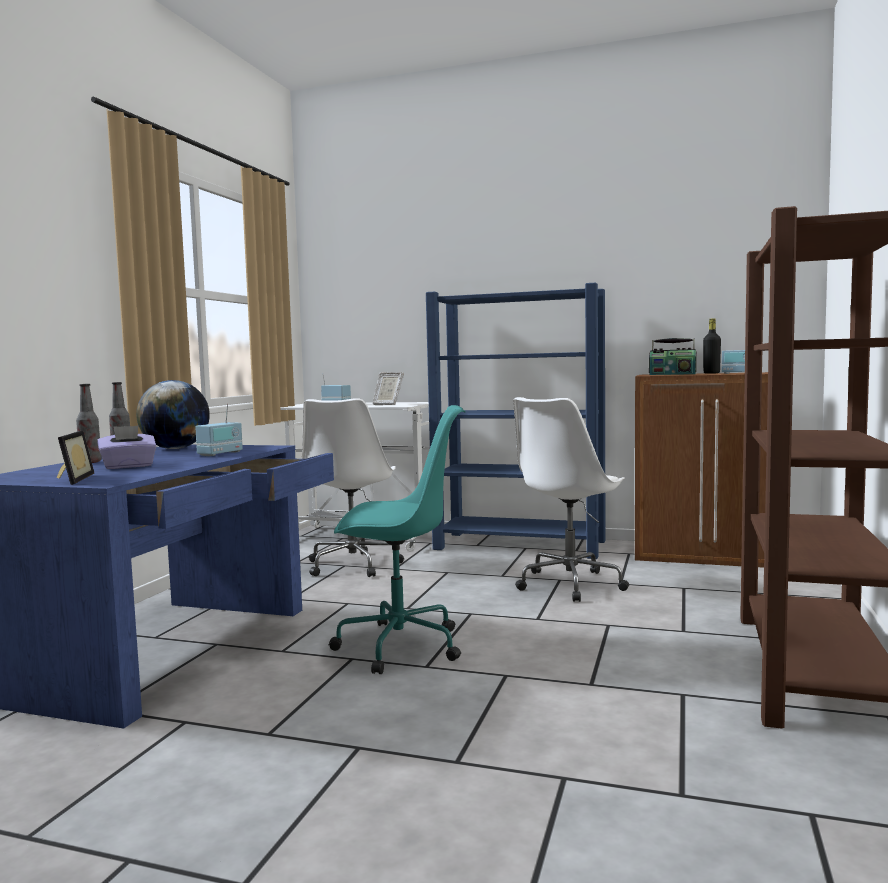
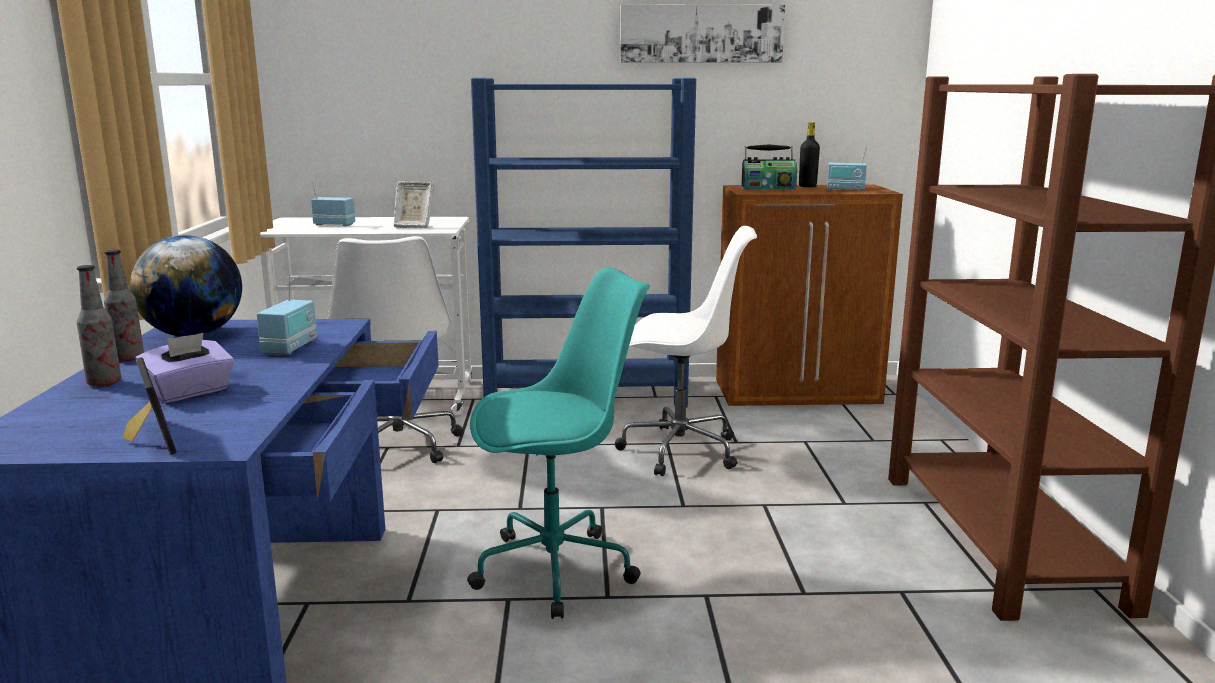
camera: 20 degrees left, 10 degrees up
(568, 585) = (683, 451): white office chair -> white office chair turned 105 degrees counterclockwise
(619, 254) = (701, 34): none -> picture

